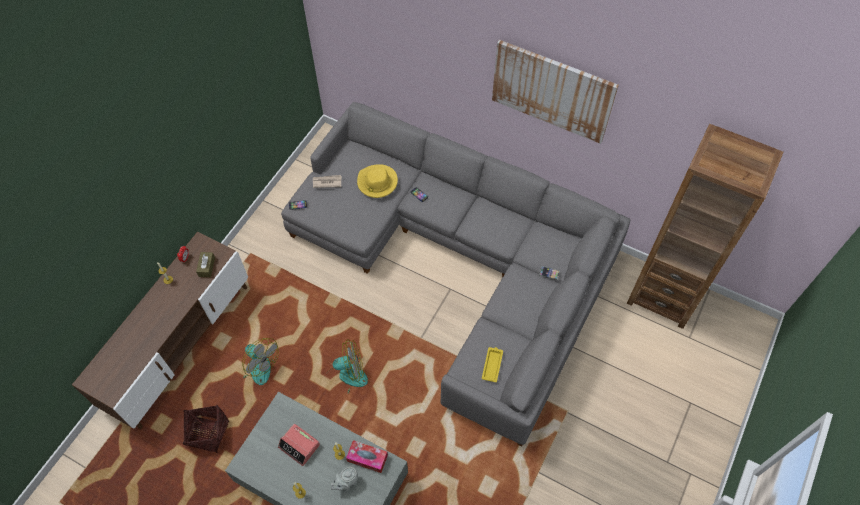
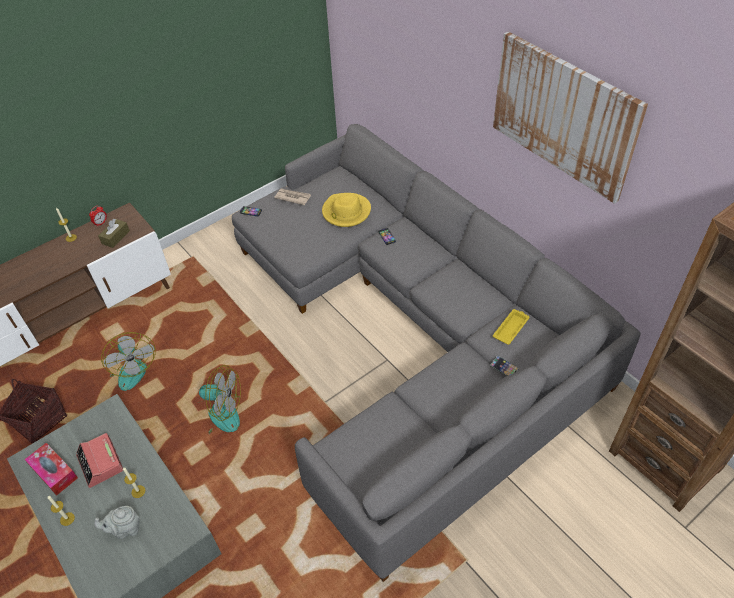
camera: 25 degrees right, 10 degrees down
(367, 458) = (166, 509): tissue box -> tissue box (54, 472)
(492, 365) = (375, 451): yellow tray -> yellow tray (511, 328)

